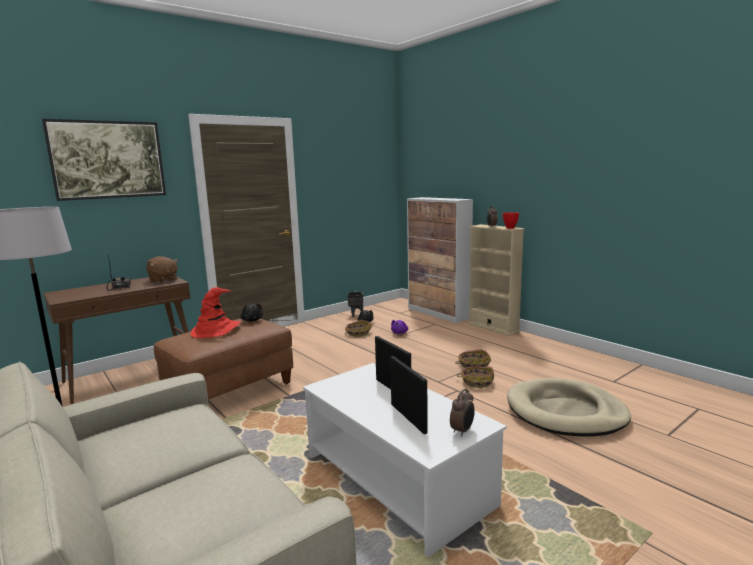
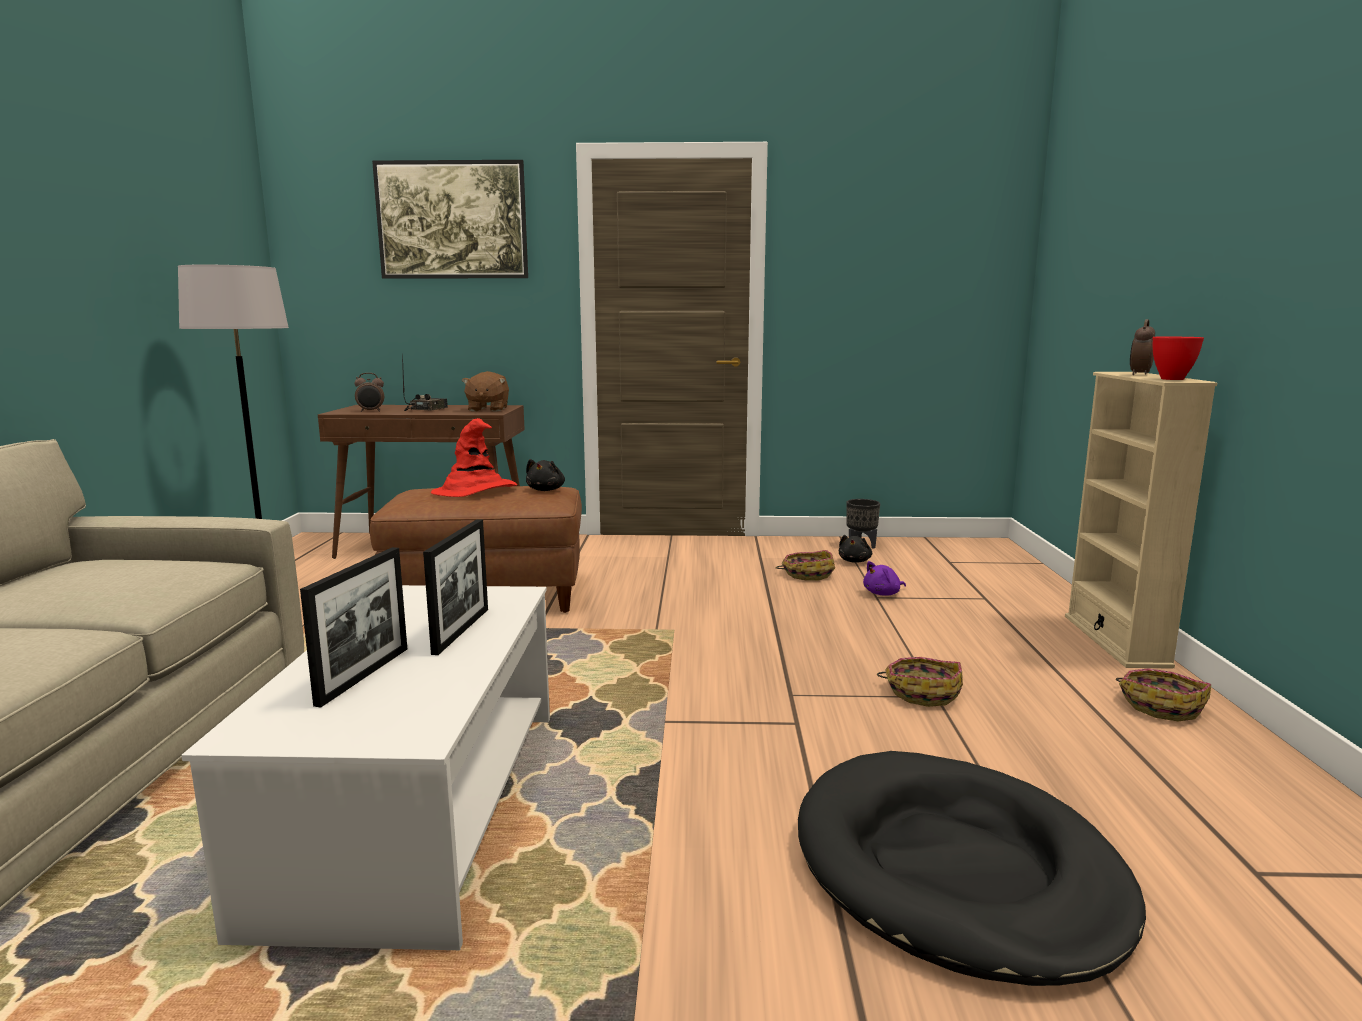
camera: 40 degrees right, 0 degrees up
(438, 313) = (1033, 582): cabinet -> none
(462, 431) = (365, 730): alarm clock -> alarm clock (371, 411)
(477, 381) = (867, 724): basket -> basket (1161, 705)
(565, 412) = (956, 870): beige dog bed -> black dog bed

